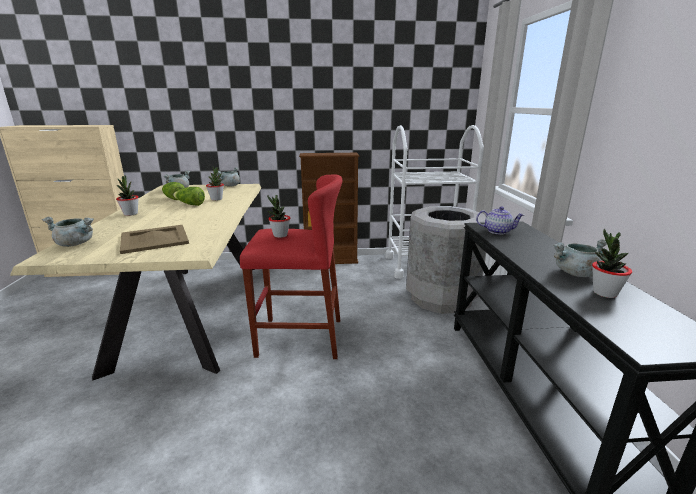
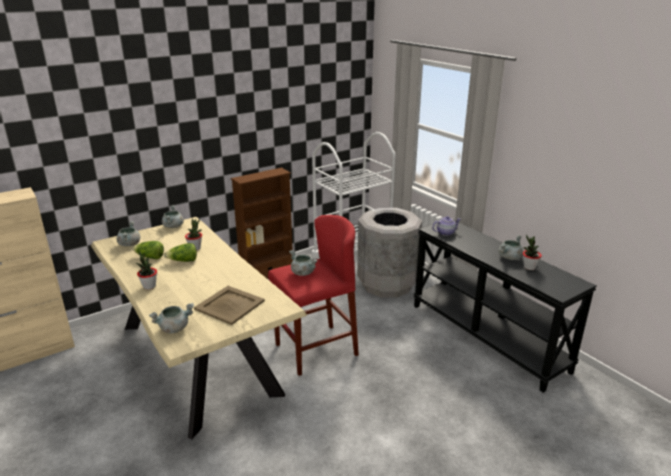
camera: 30 degrees left, 5 degrees up
(280, 235) = (302, 273): potted plant -> grey cooking pot

